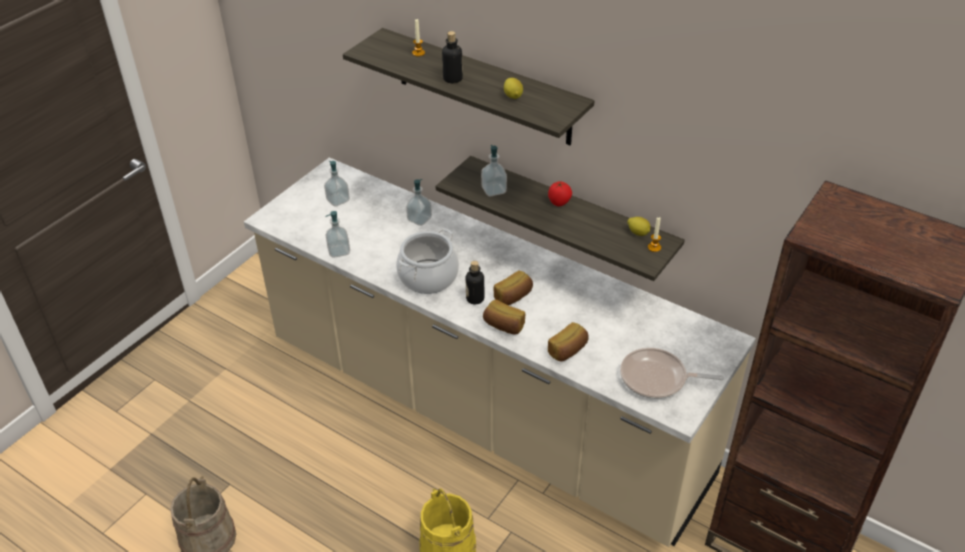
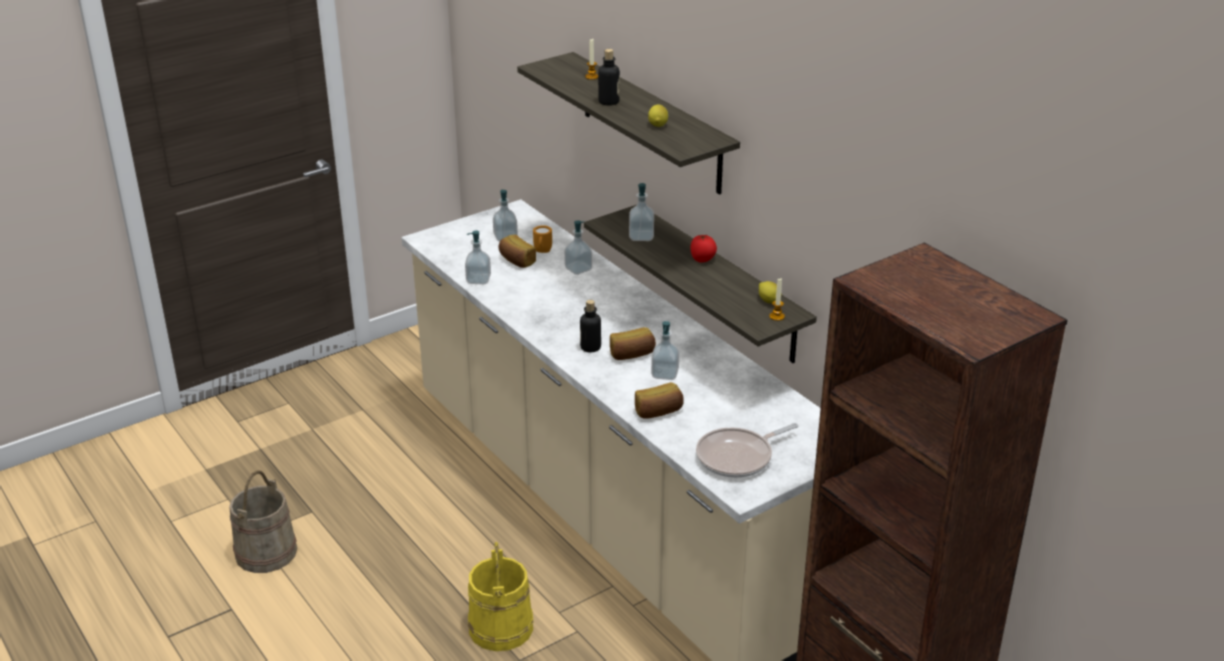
camera: 20 degrees right, 10 degrees down
(379, 209) = (542, 252): none -> orange mug
(428, 277) = (554, 319): cooking pot -> none
(503, 326) = (604, 376): bread -> bread (516, 261)
(551, 310) = (665, 374): none -> soap dispenser
(657, 379) = (738, 457): frying pan -> frying pan turned 60 degrees counterclockwise

